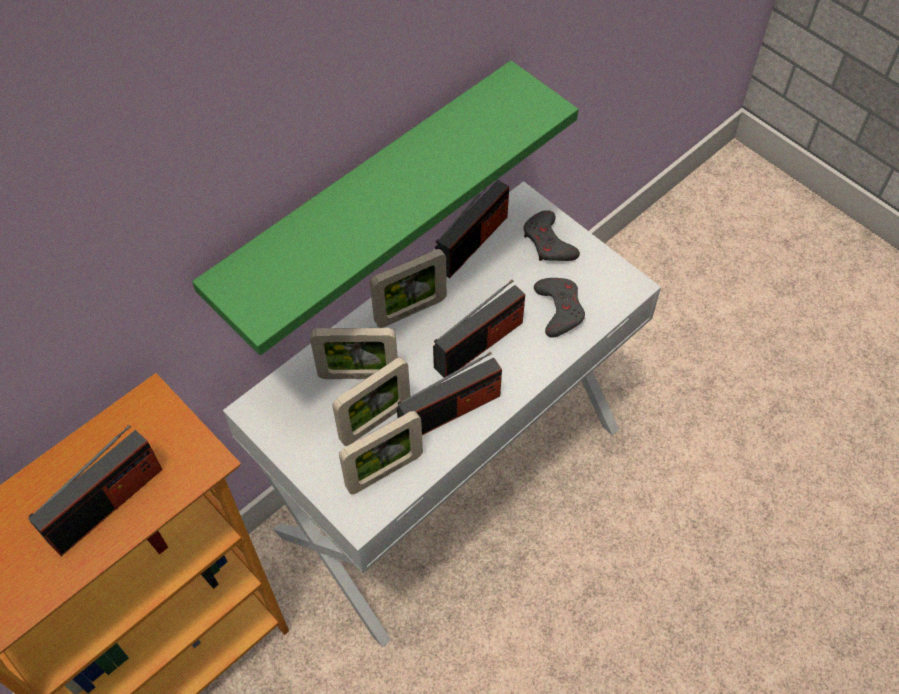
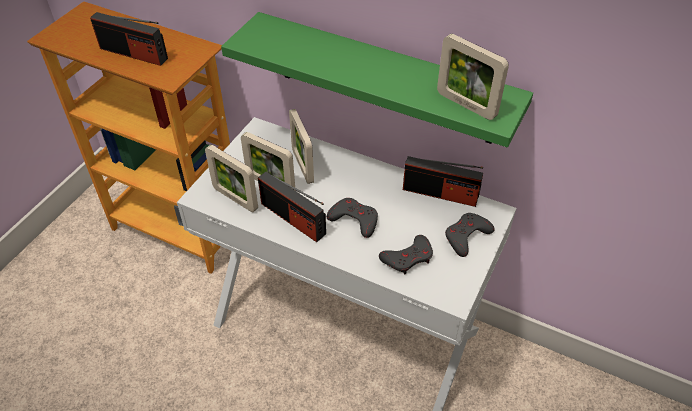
camera: 70 degrees right, 10 degrees down
(410, 311) = (364, 177): picture frame -> picture frame (466, 105)
(479, 344) = (354, 220): radio -> grey game controller

